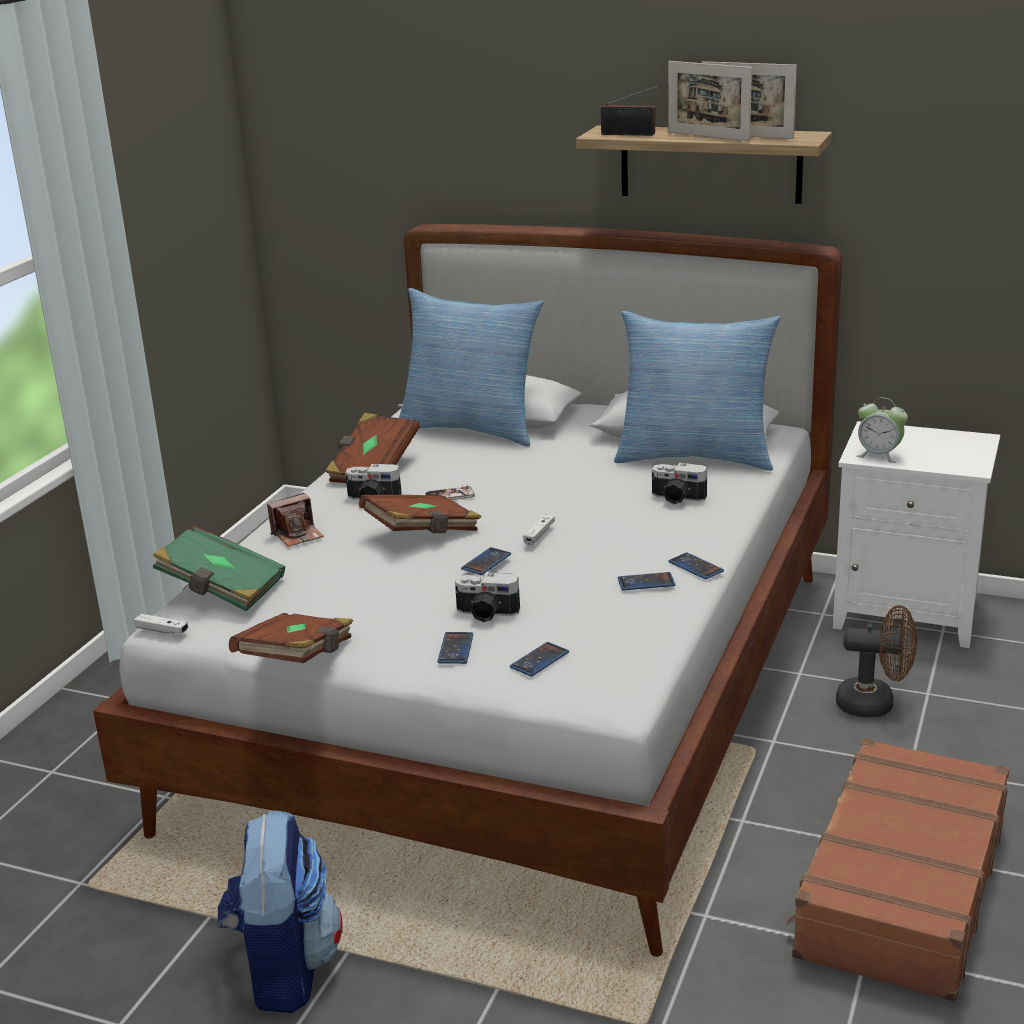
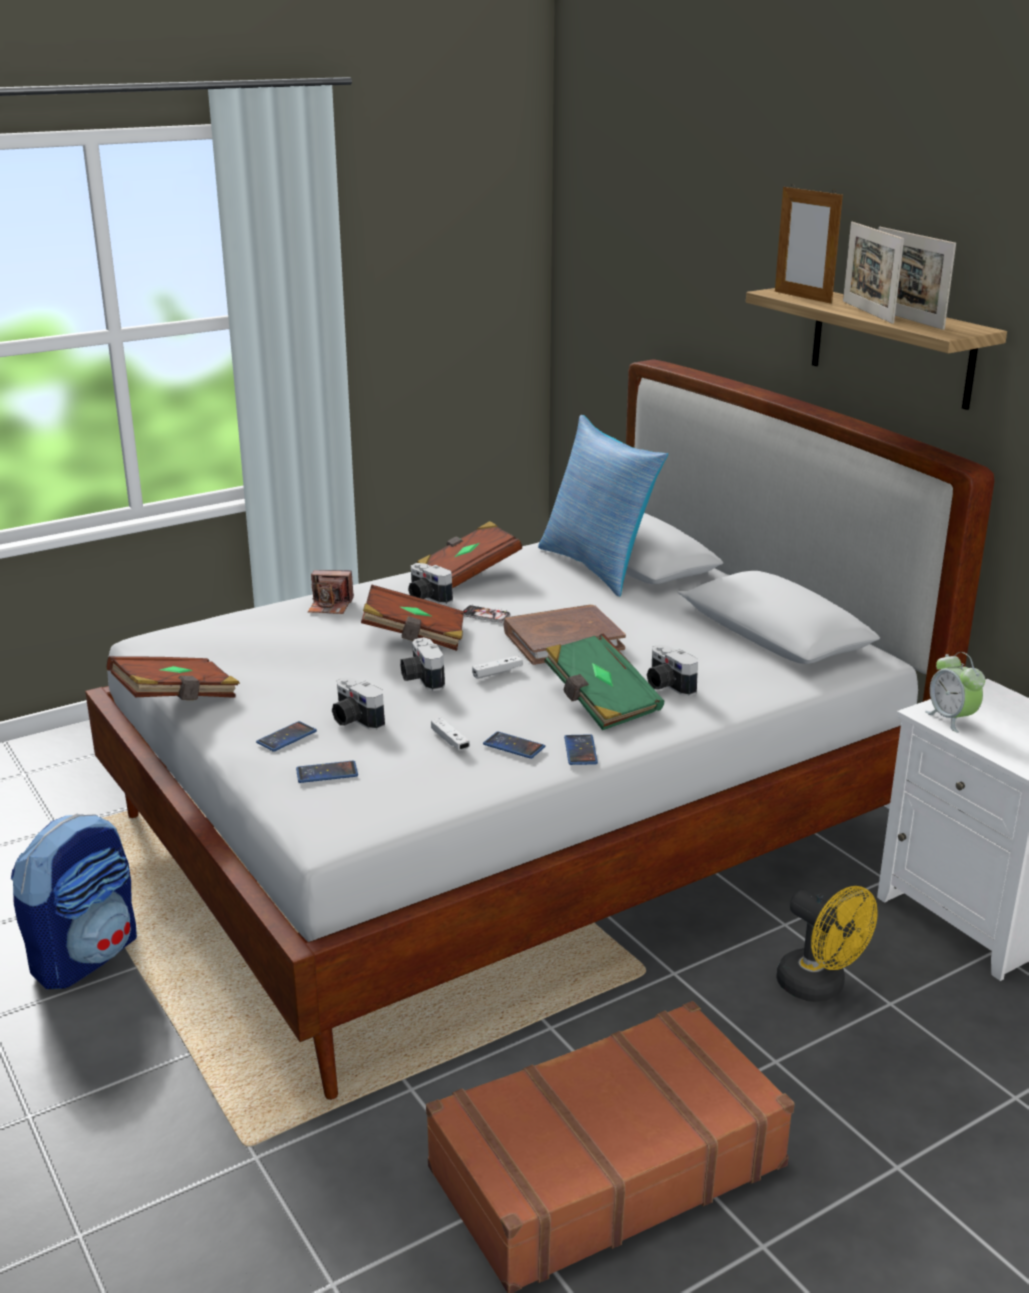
camera: 35 degrees right, 0 degrees up
(162, 630) = (138, 642): white game controller -> white game controller (450, 741)
(221, 589) = (211, 626): green book -> green book (600, 702)
(486, 562) = (420, 678): phone -> camera
(546, 493) = (563, 640): none -> brown book
(631, 134) = (802, 297): radio -> picture frame
(695, 456) = (749, 654): pillow -> none
(875, 704) = (820, 987): brown fan -> yellow fan

